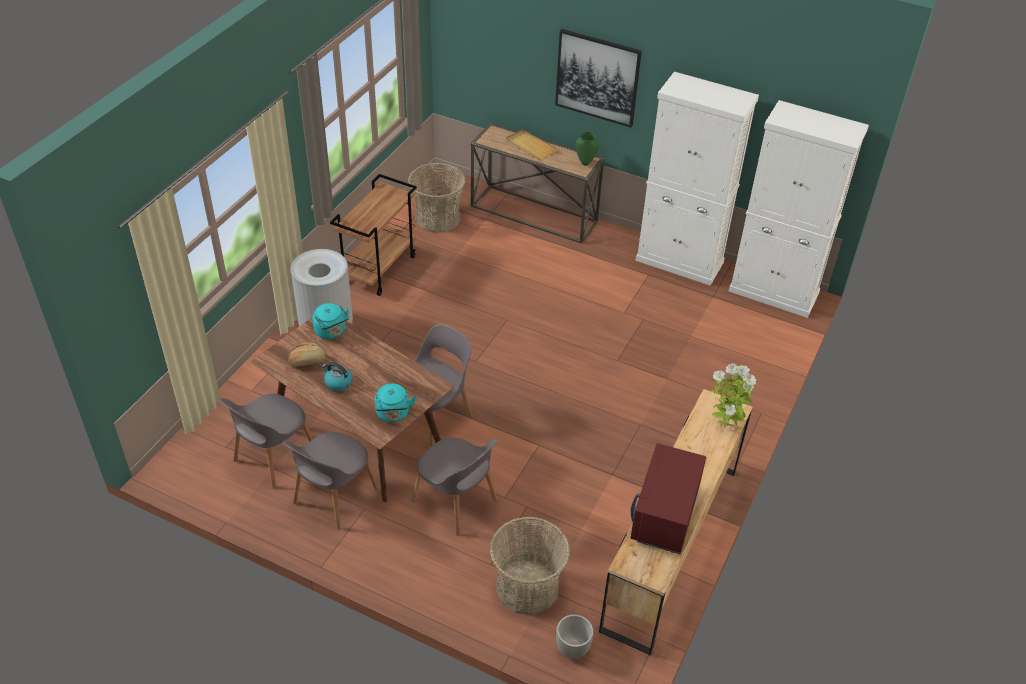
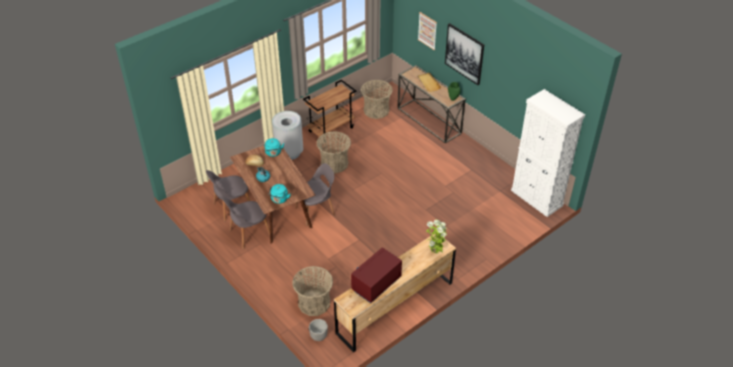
camera: 25 degrees right, 0 degrees up
(418, 325) = (334, 163): none -> basket
(456, 502) = (303, 254): grey chair -> none
(512, 54) = (427, 30): none -> picture
(679, 261) = (493, 167): white cabinet -> none

